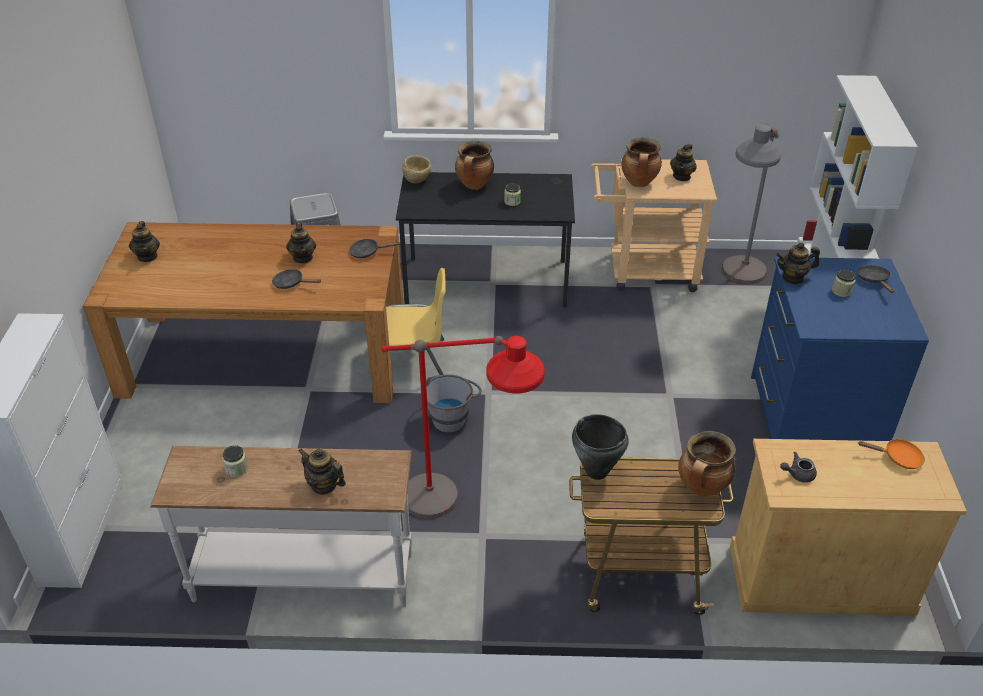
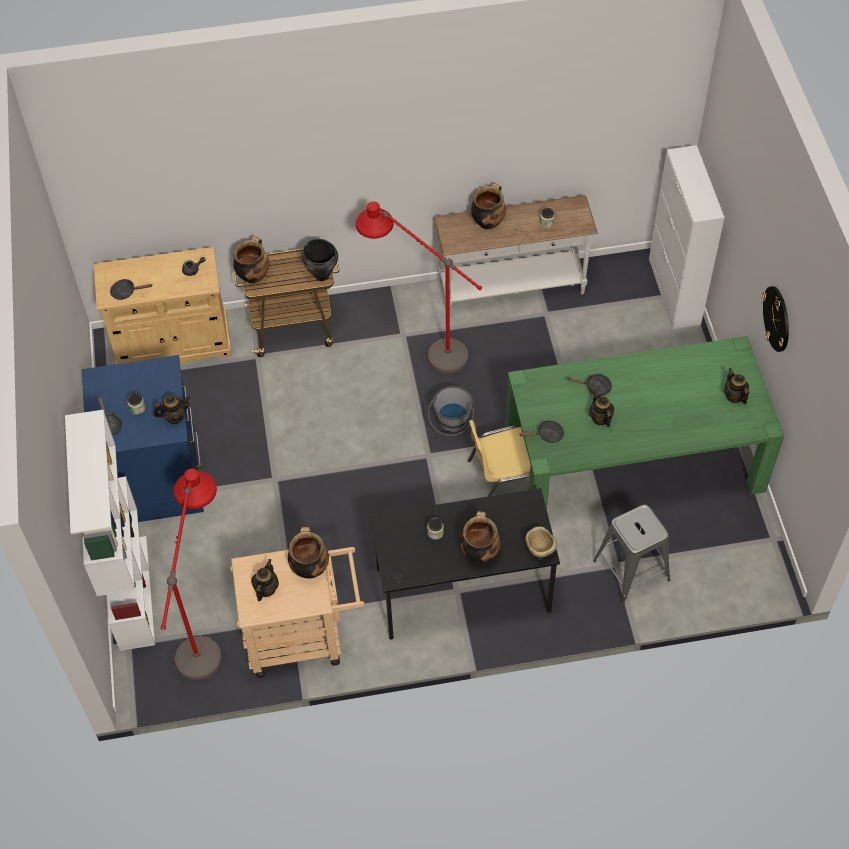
camera: 170 degrees right, 15 degrees up
(73, 180) = (777, 318): none -> wall clock
(265, 354) = (633, 460): brown dining table -> green dining table
(324, 485) = (488, 222): teapot -> cooking pot
(737, 288) = (207, 628): grey floor lamp -> red floor lamp
(898, 458) = (126, 292): orange frying pan -> black frying pan

